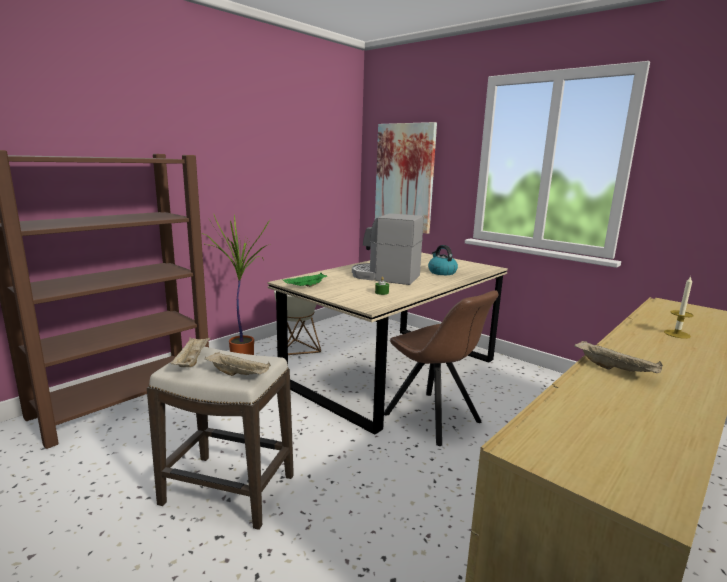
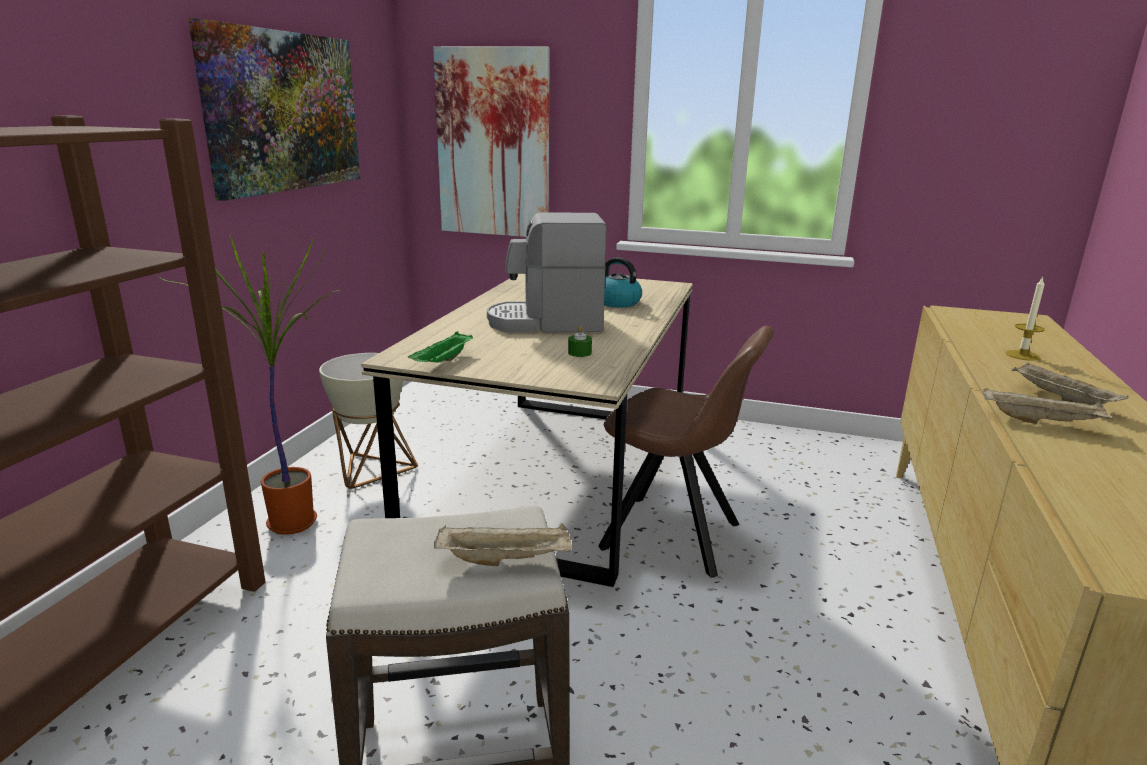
camera: 25 degrees left, 5 degrees up
(192, 361) = (385, 556): beige tray -> beige tray (1059, 399)
(282, 156) = (285, 112): none -> picture

